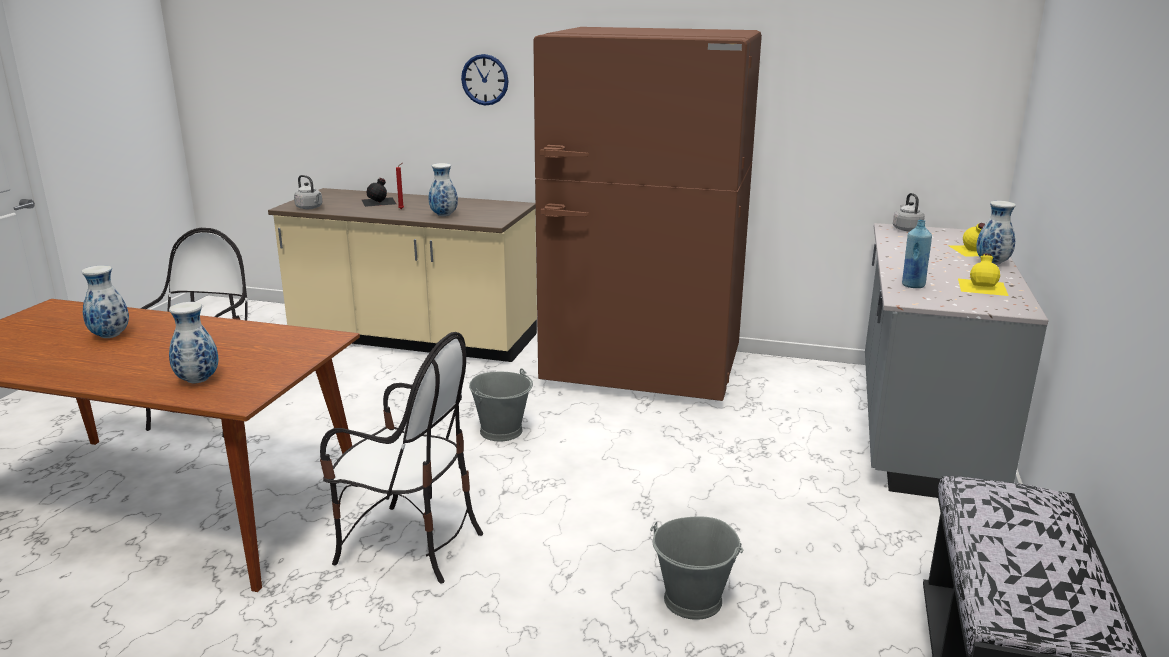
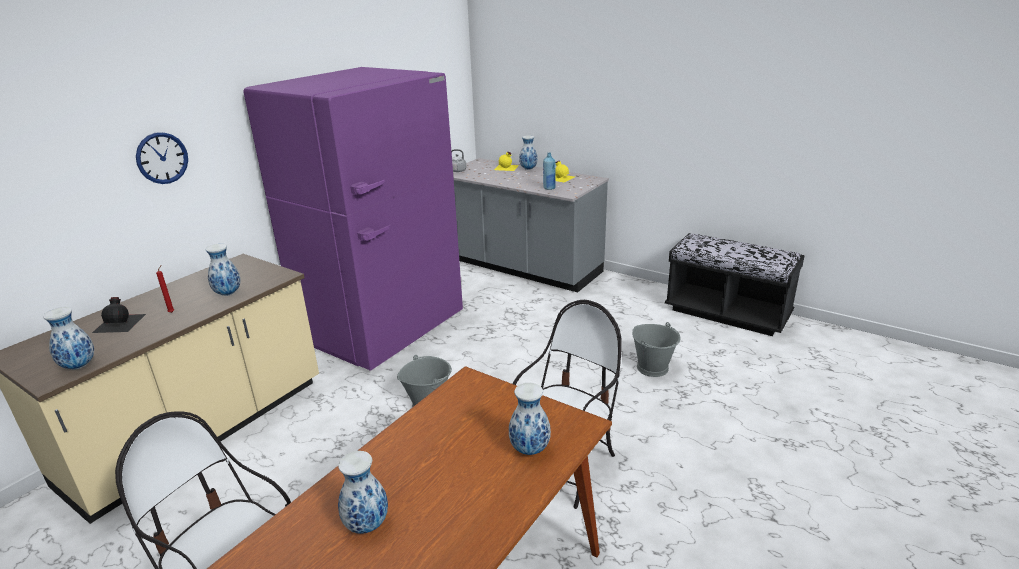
camera: 70 degrees left, 5 degrees up
(310, 208) = (79, 365): grey kettle -> vase
(642, 371) = (384, 330): brown fridge -> purple fridge

